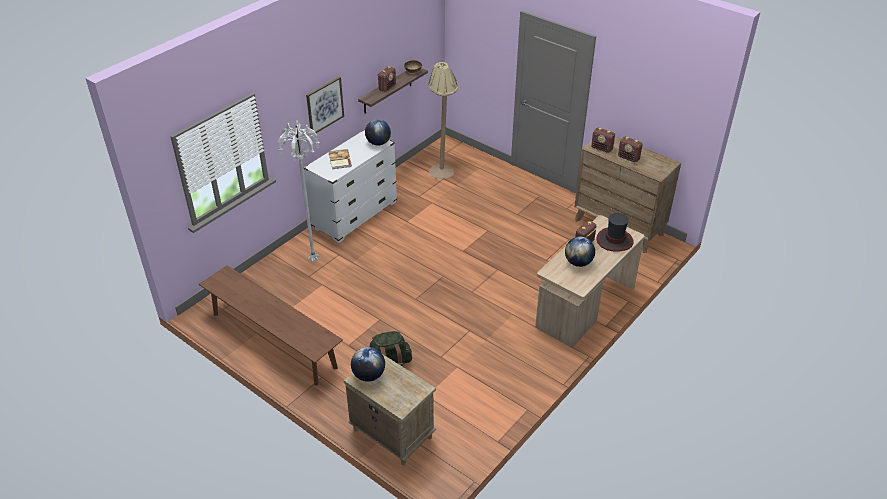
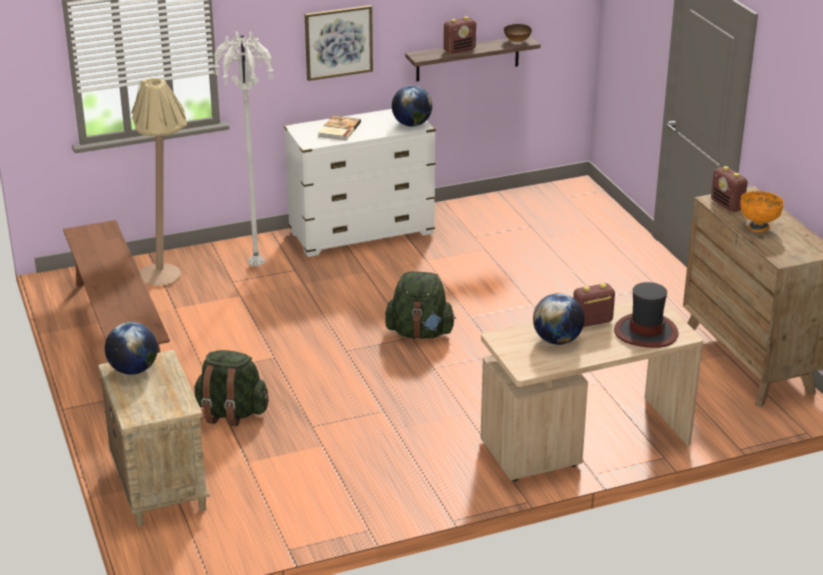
camera: 30 degrees right, 10 degrees down
(443, 169) = (542, 214): beige floor lamp -> beige floor lamp (169, 272)
(445, 271) = (420, 333): none -> green backpack
(628, 158) = (758, 227): radio -> orange bowl

